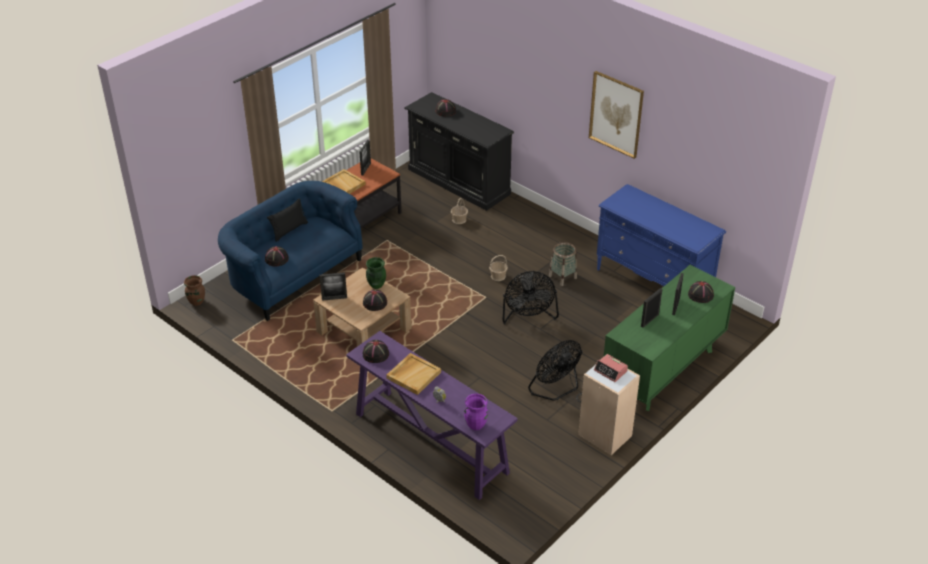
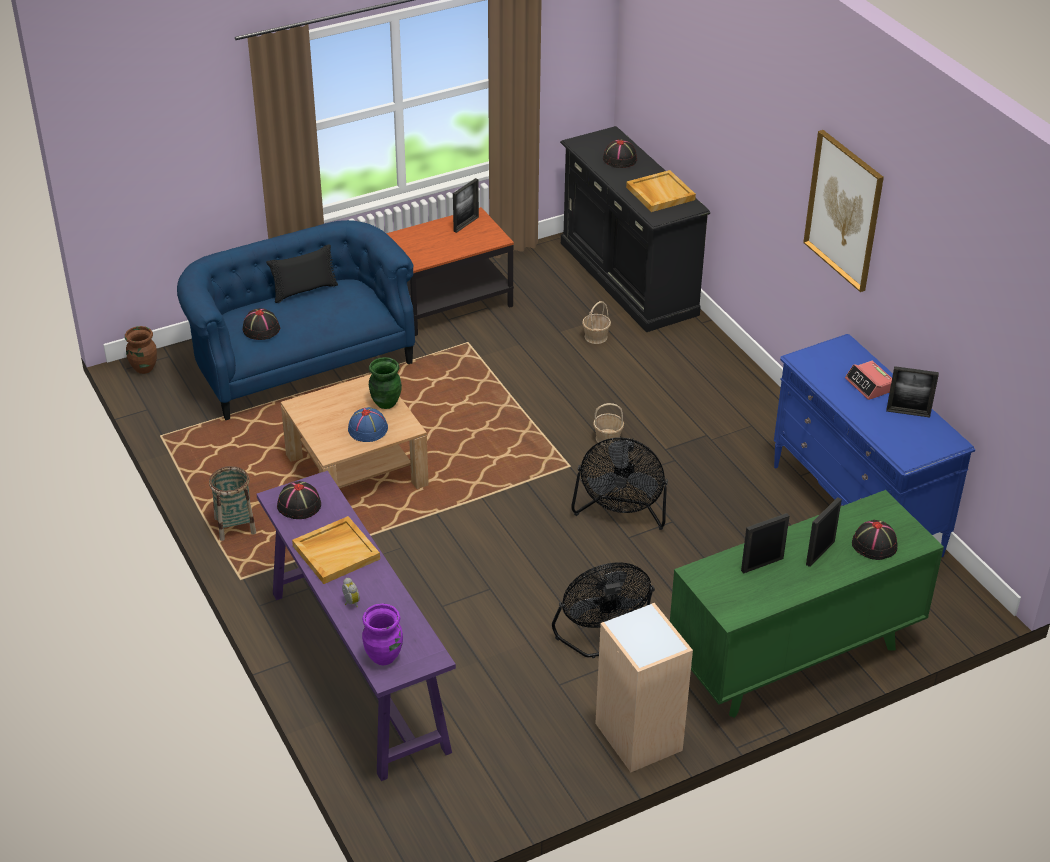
camera: 20 degrees right, 0 degrees up
(334, 298) = (312, 407): picture frame -> picture frame (908, 413)
(343, 185) = (418, 240): beige tray -> beige tray (659, 193)
(375, 302) = (368, 429): black hat -> blue hat
(562, 277) = (710, 464): basket -> basket (235, 526)
(610, 371) = (647, 630): alarm clock -> alarm clock (869, 385)

